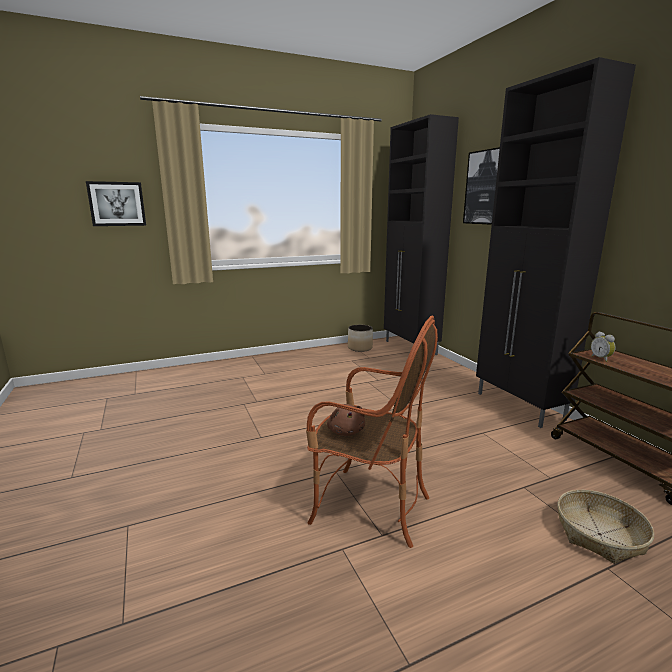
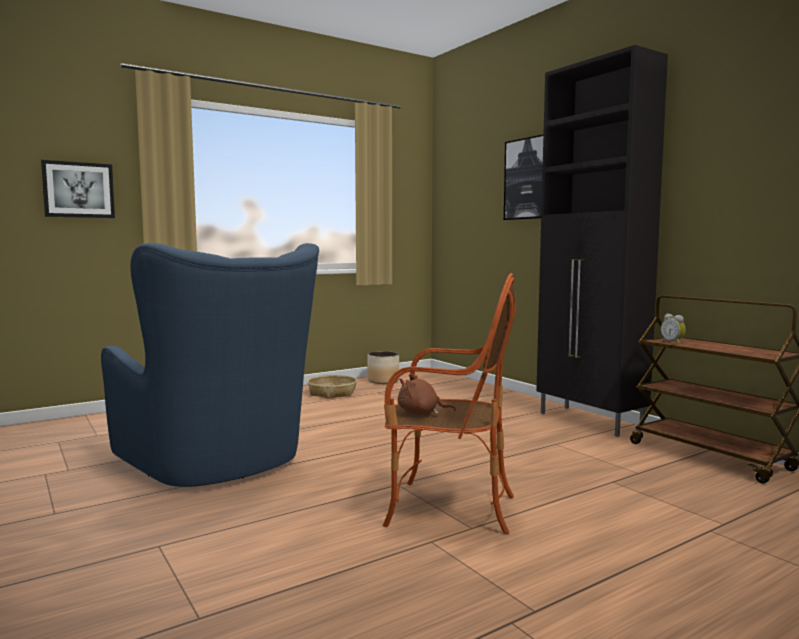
camera: 10 degrees left, 10 degrees down
(206, 432) = (219, 464): none -> blue armchair
(346, 431) = (421, 413): brown plush toy -> brown plush toy turned 120 degrees clockwise
(410, 348) = (446, 378): black cabinet -> none
(599, 534) = (697, 508): basket -> basket (332, 393)

